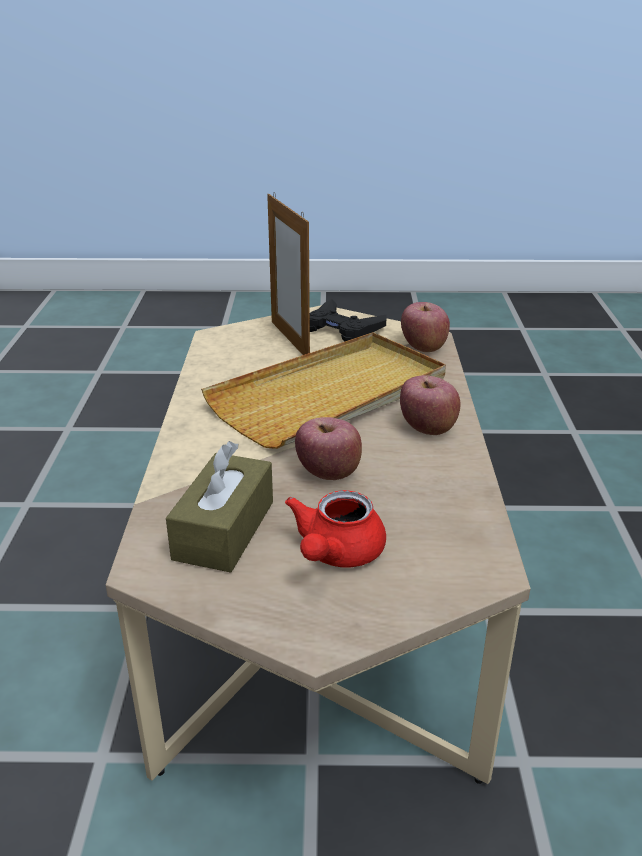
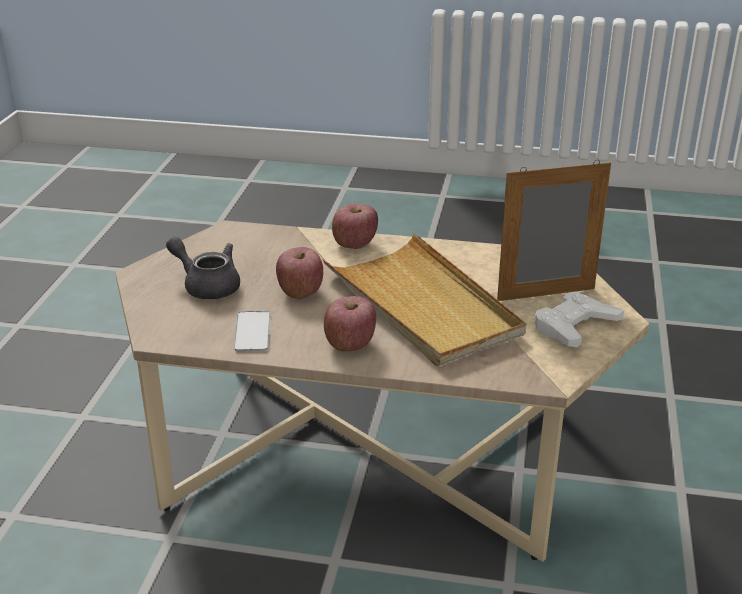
camera: 100 degrees right, 0 degrees up
(224, 530) = (252, 252): brown tissue box -> none
(336, 554) = (207, 285): red teapot -> grey teapot
(342, 329) = (574, 326): black game controller -> white game controller
(423, 347) = (523, 370): apple -> apple (354, 244)
(435, 494) = (252, 331): none -> phone

